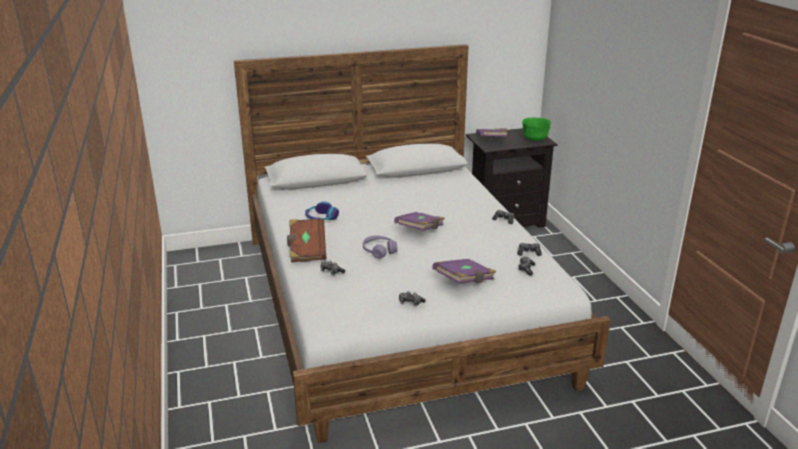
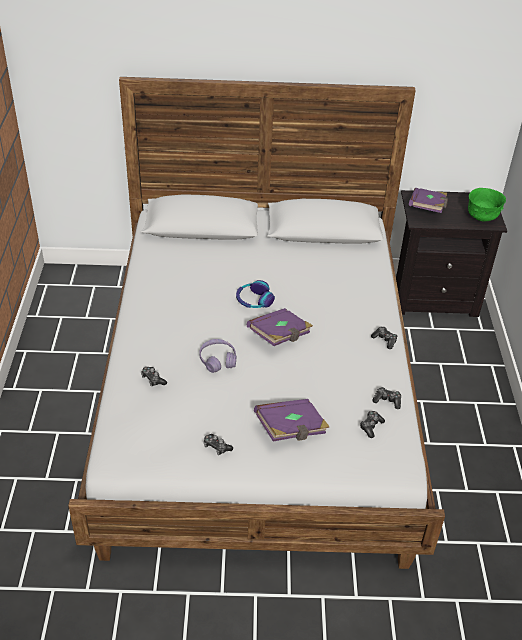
camera: 15 degrees right, 15 degrees up
(306, 250) = (142, 338): brown book -> none
(321, 218) = (179, 291): headphones -> headphones (254, 300)

